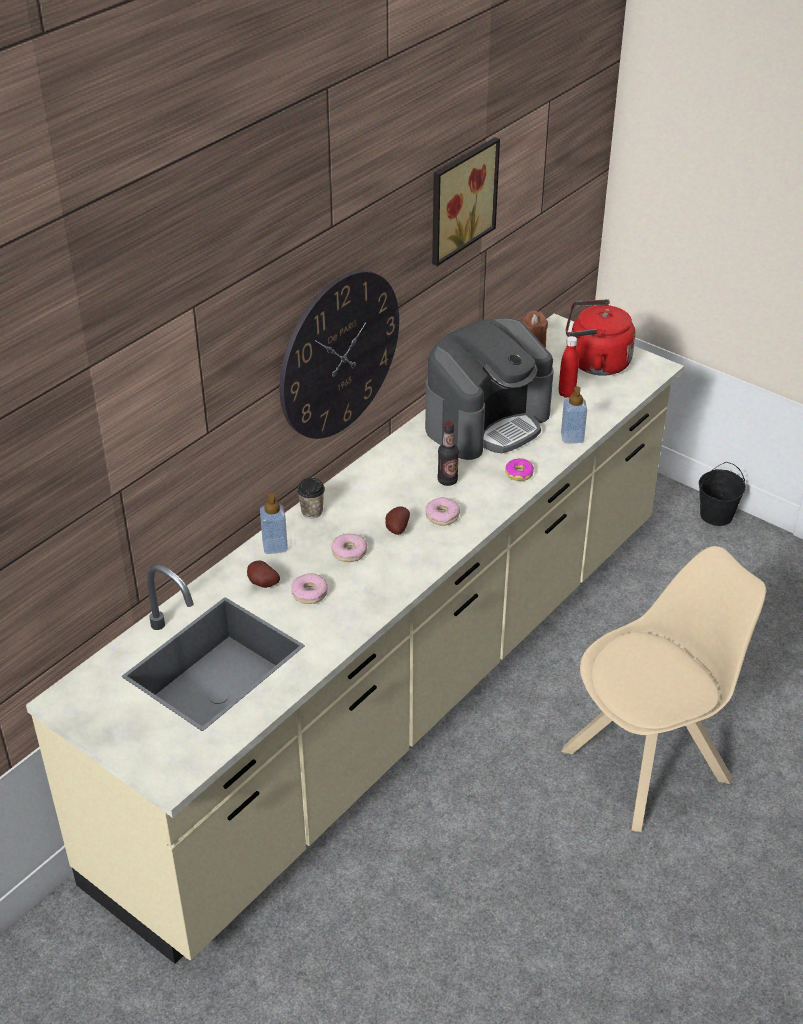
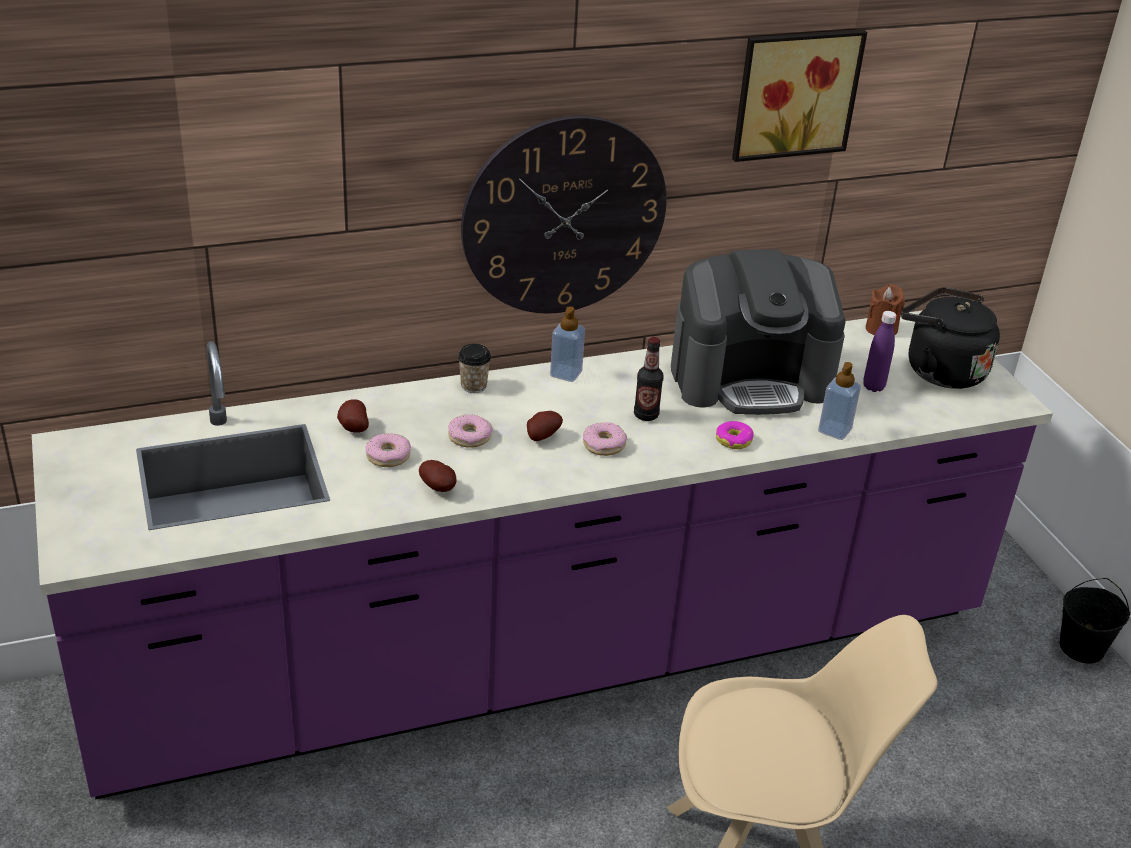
camera: 30 degrees right, 5 degrees down
(275, 546) = (403, 401): soap dispenser -> soap dispenser (566, 373)
(368, 600) = (439, 488): none -> potato
(401, 690) = (549, 657): beige counter -> purple counter
(566, 393) = (873, 387): red bottle -> purple bottle
(595, 363) = (939, 370): red kettle -> black kettle

